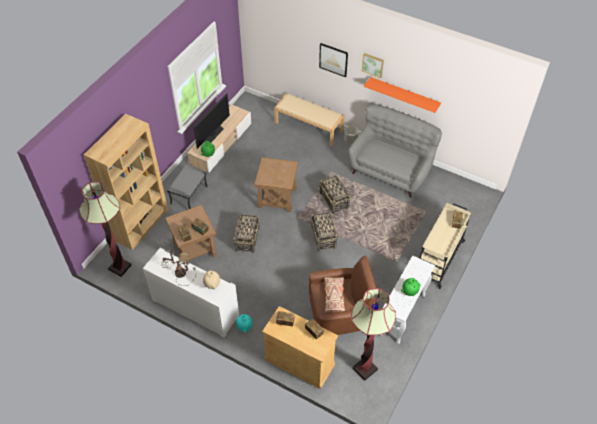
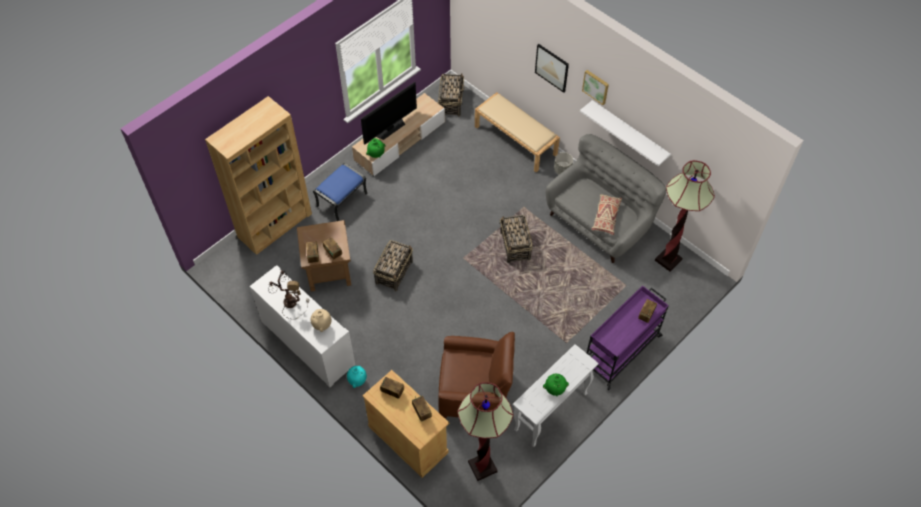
camera: 15 degrees right, 5 degrees up
(120, 267) = (236, 273): floor lamp -> floor lamp (668, 260)
(189, 194) = (342, 199): grey ottoman -> blue ottoman
(277, 197) = (447, 226): brown side table -> none
(323, 237) = (487, 290): basket -> basket (451, 102)
(334, 297) = (466, 372): beige pillow -> beige pillow (606, 217)
(404, 94) = (629, 132): orange shelf -> white shelf
(439, 258) = (621, 351): beige cart -> purple cart

